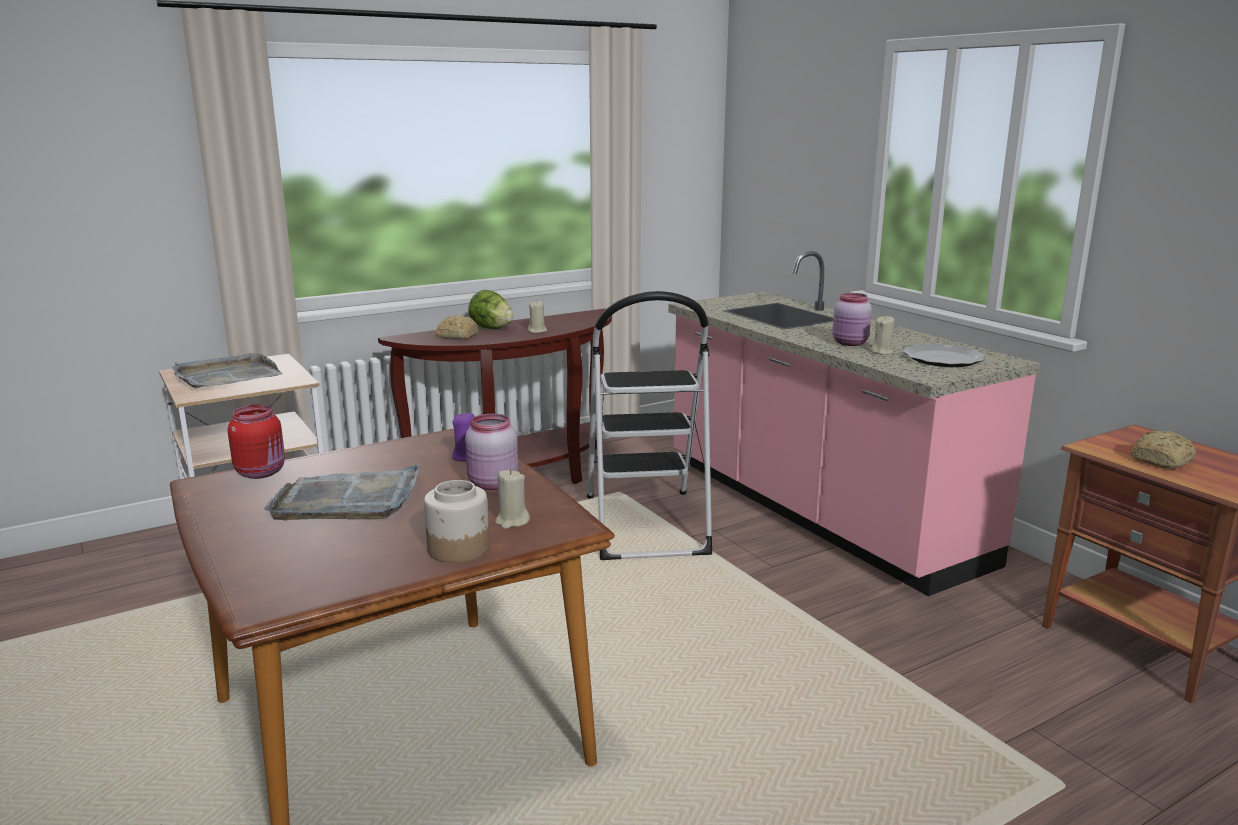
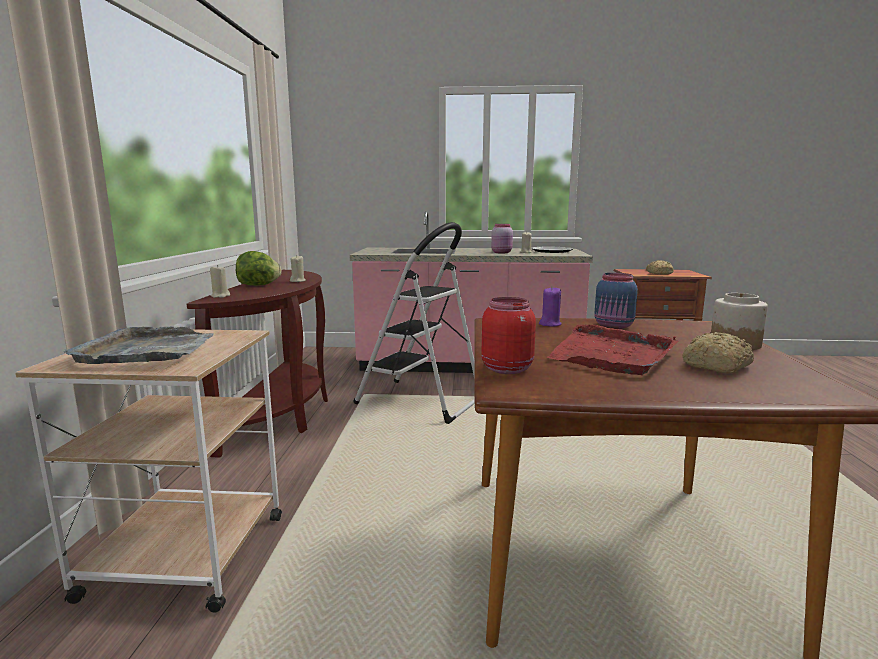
camera: 55 degrees left, 5 degrees down
(348, 499) = (611, 354): grey tray -> red tray
(457, 336) = (255, 291): bread -> bread (715, 366)
(491, 484) = (614, 326): pink jar -> blue jar
(512, 521) = (690, 331): beige candle -> beige candle (220, 296)

